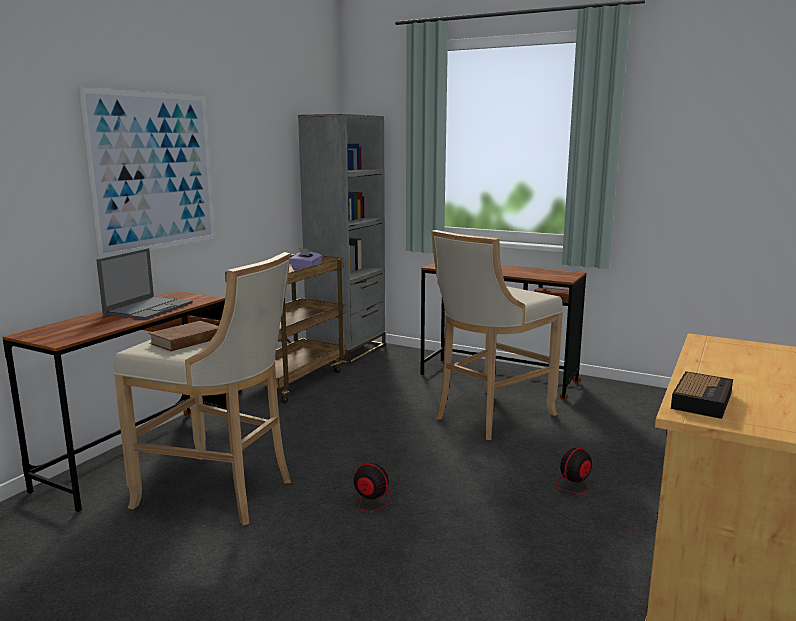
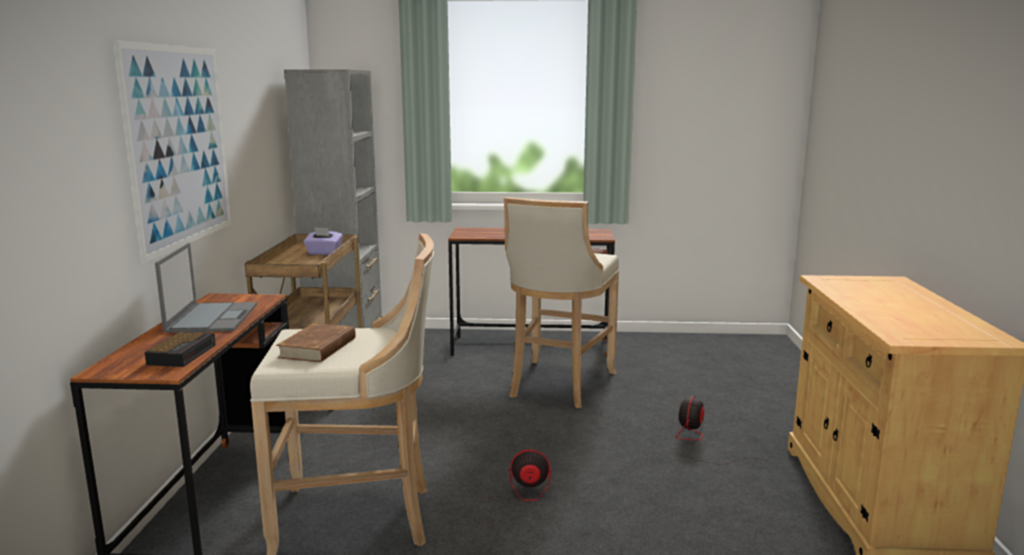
camera: 25 degrees left, 0 degrees up
(702, 400) = (896, 327): alarm clock -> alarm clock (183, 354)

